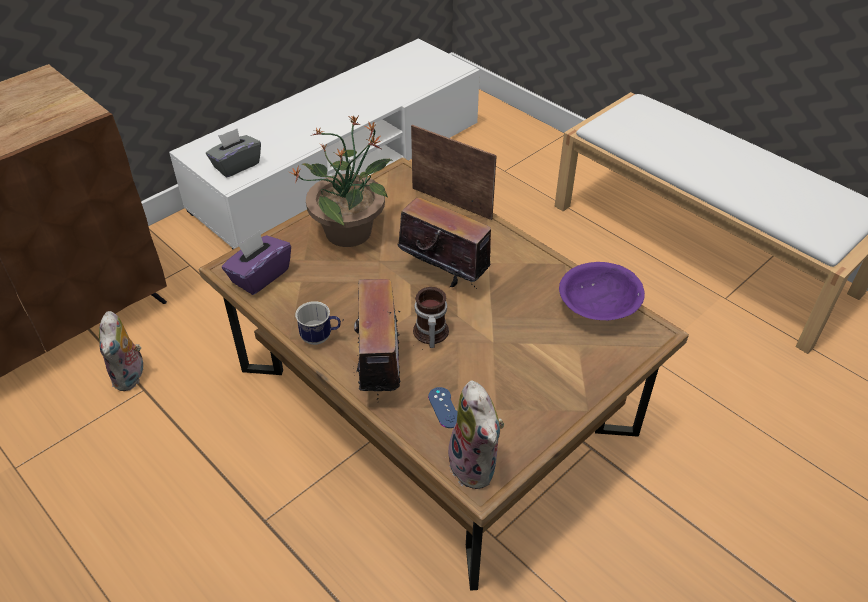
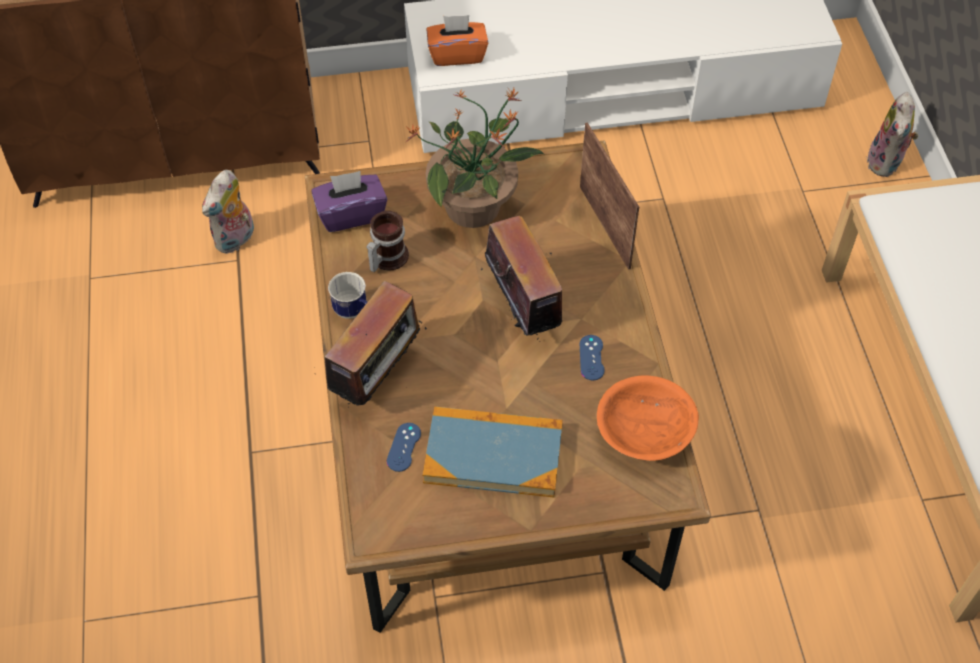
camera: 35 degrees right, 10 degrees up
(236, 165) = (457, 54): grey tissue box -> orange tissue box
(429, 334) = (454, 365): mug -> mug (385, 257)
(477, 466) = (383, 519): plush toy -> plush toy (886, 163)
(513, 376) = (493, 454): none -> book
(519, 281) = (591, 357): none -> blue game controller
(598, 307) = (645, 432): purple bowl -> orange bowl

